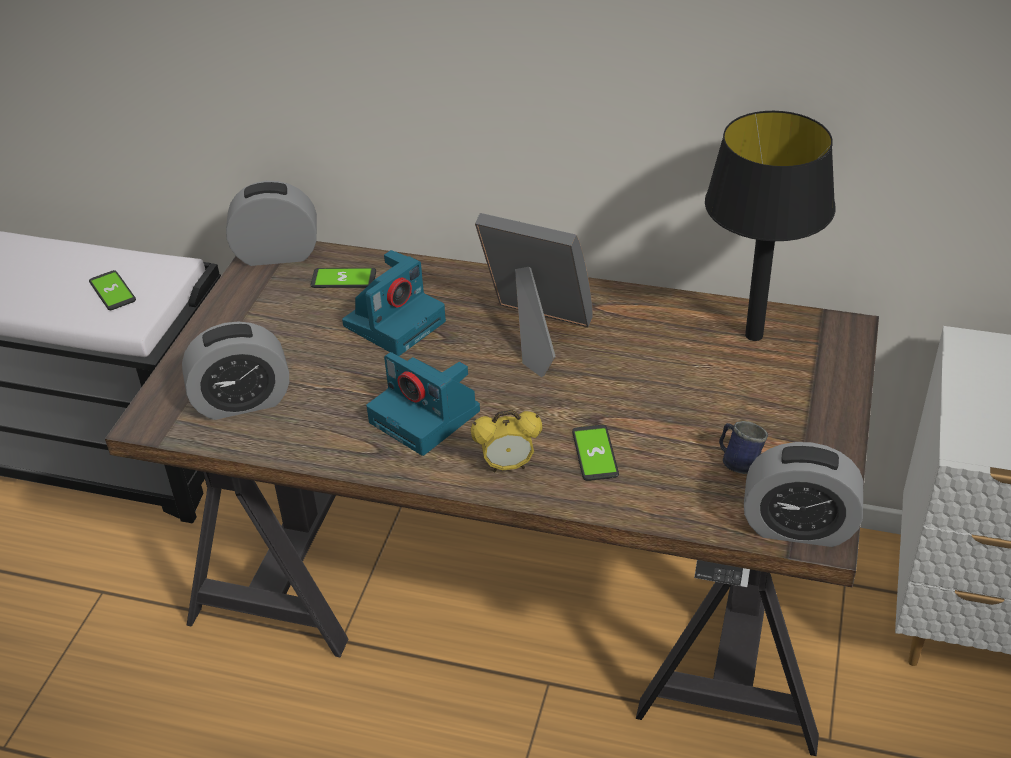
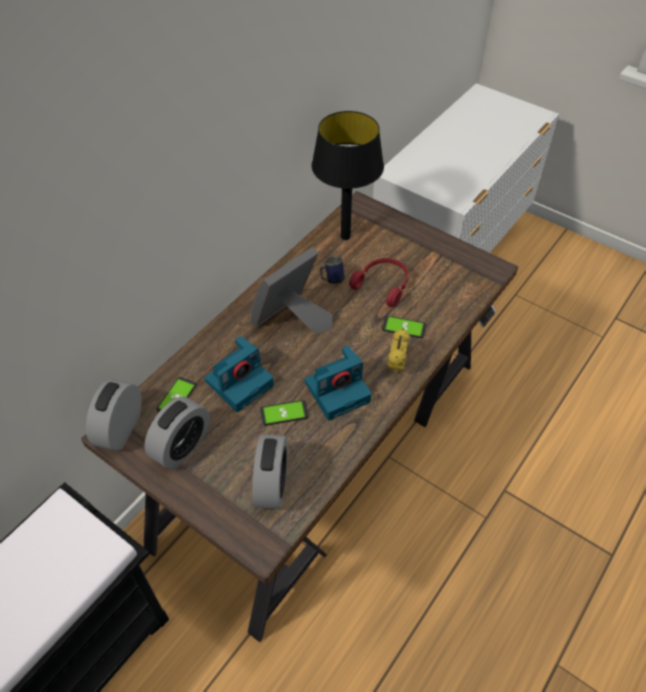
camera: 70 degrees left, 10 degrees up
(112, 291) = (57, 558): phone -> phone (284, 413)
(395, 322) = (240, 382): camera -> camera turned 75 degrees clockwise
(674, 406) = (383, 285): none -> red headphones
(738, 462) = (434, 277): blue mug -> blue mug (331, 279)
(798, 527) = (486, 273): alarm clock -> alarm clock (182, 446)

